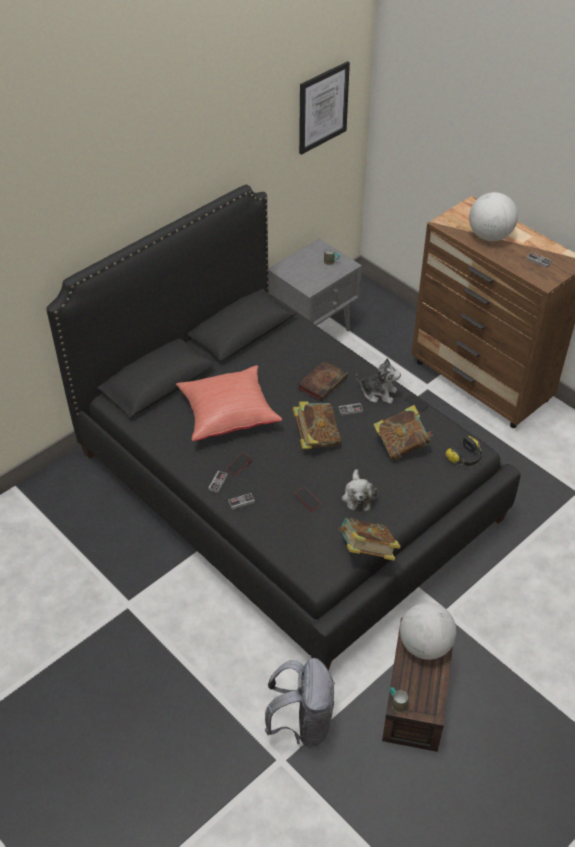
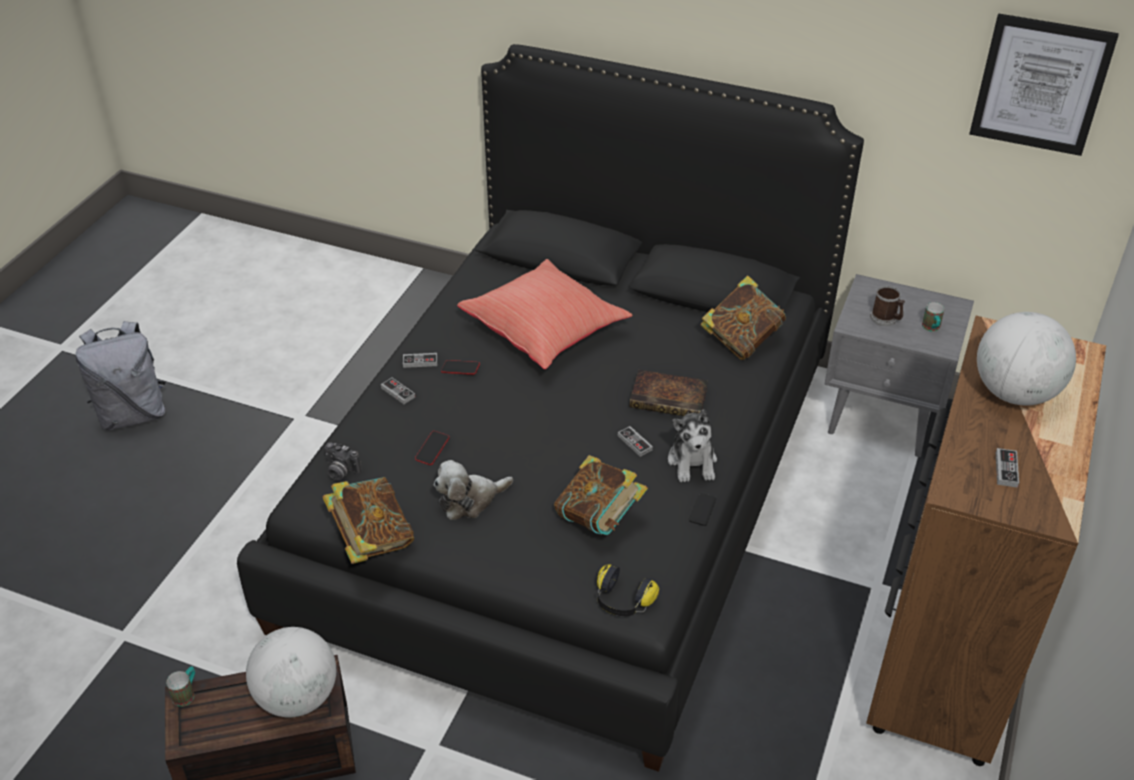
camera: 65 degrees right, 5 degrees down
(300, 550) = (340, 471): none -> camera
(302, 723) = (183, 639): grey backpack -> grey backpack (133, 414)
(313, 274) = (886, 319): none -> mug
(316, 438) = (556, 424): book -> book (741, 340)

